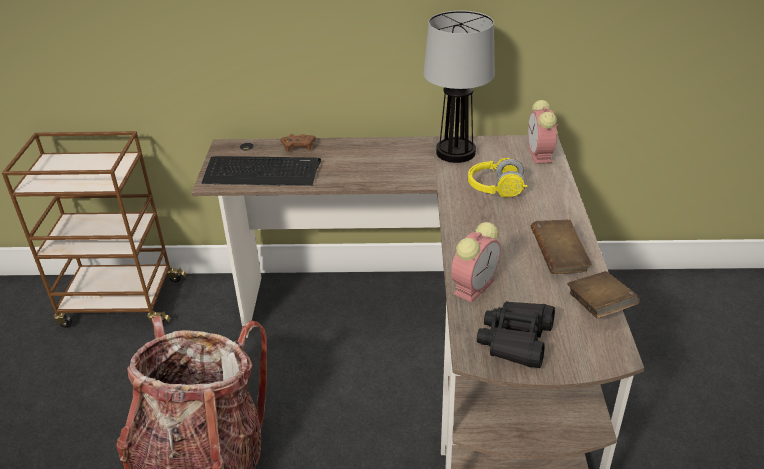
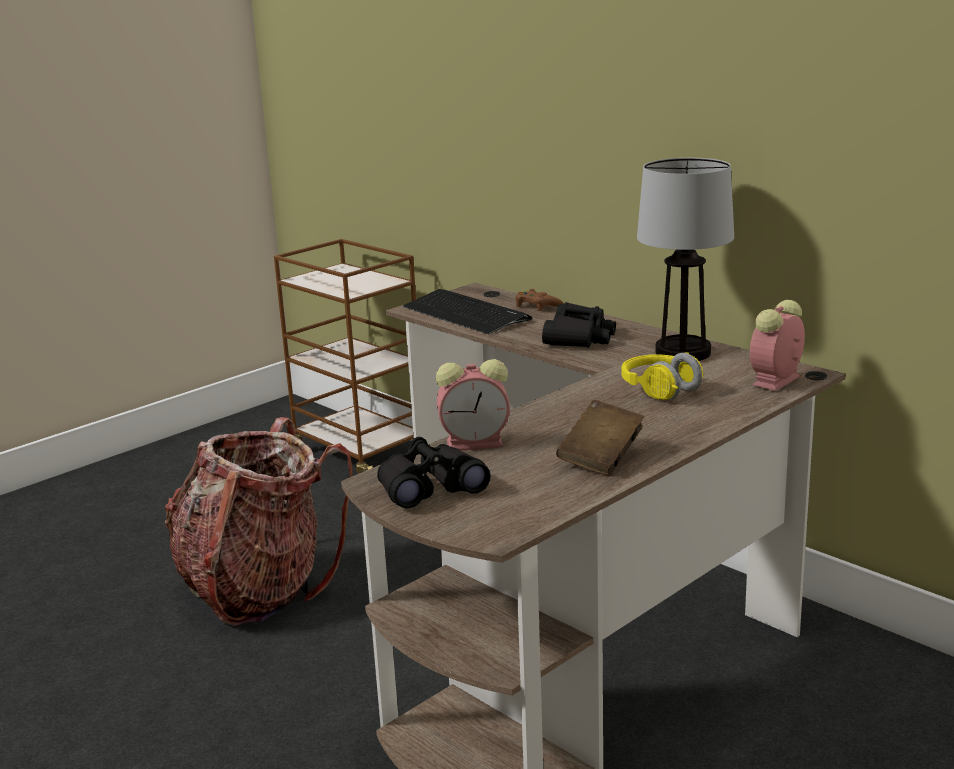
camera: 45 degrees right, 15 degrees down
(376, 165) = (579, 338): none -> black binoculars
(599, 307) = (559, 502): brown book -> none

